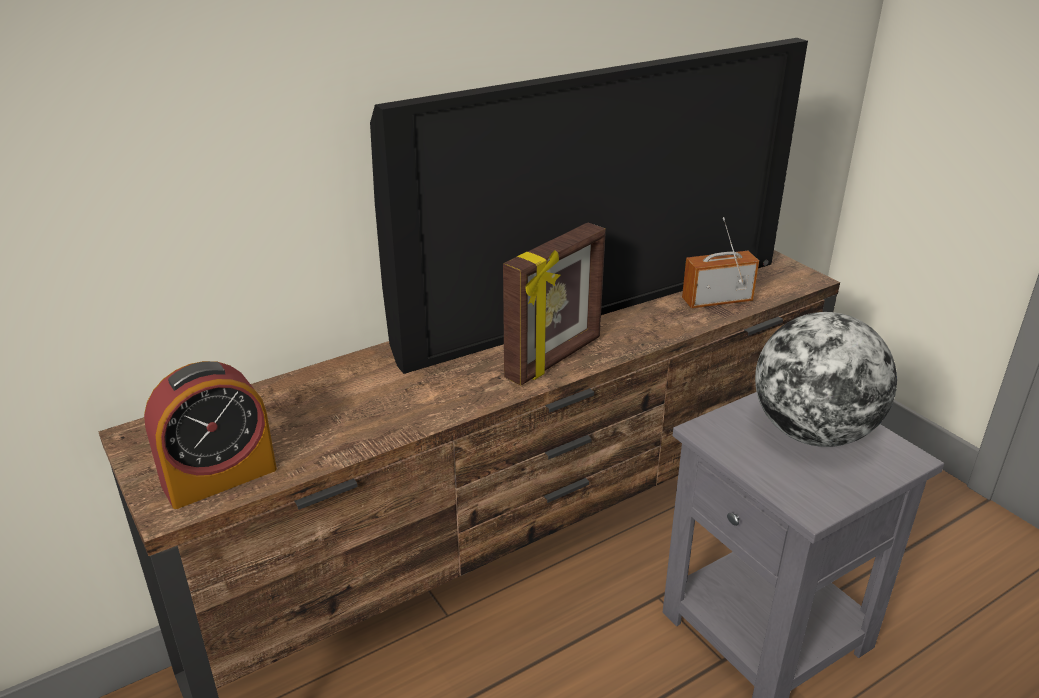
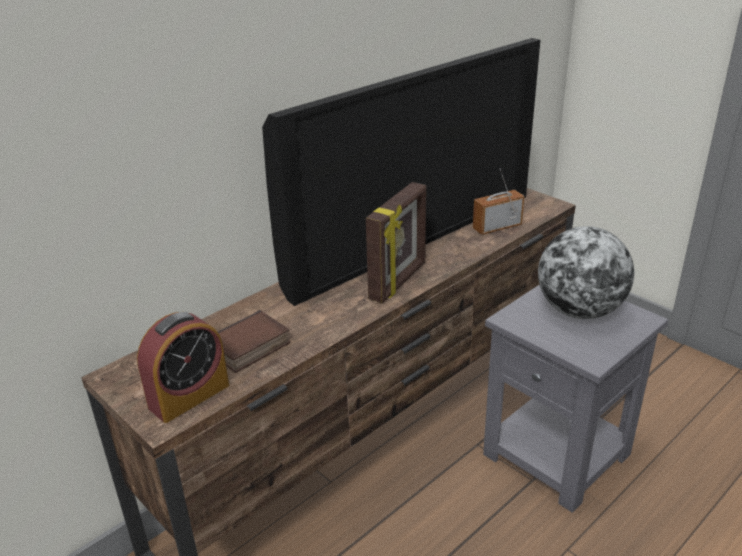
camera: 10 degrees left, 0 degrees up
(322, 423) = (249, 348): none -> book

